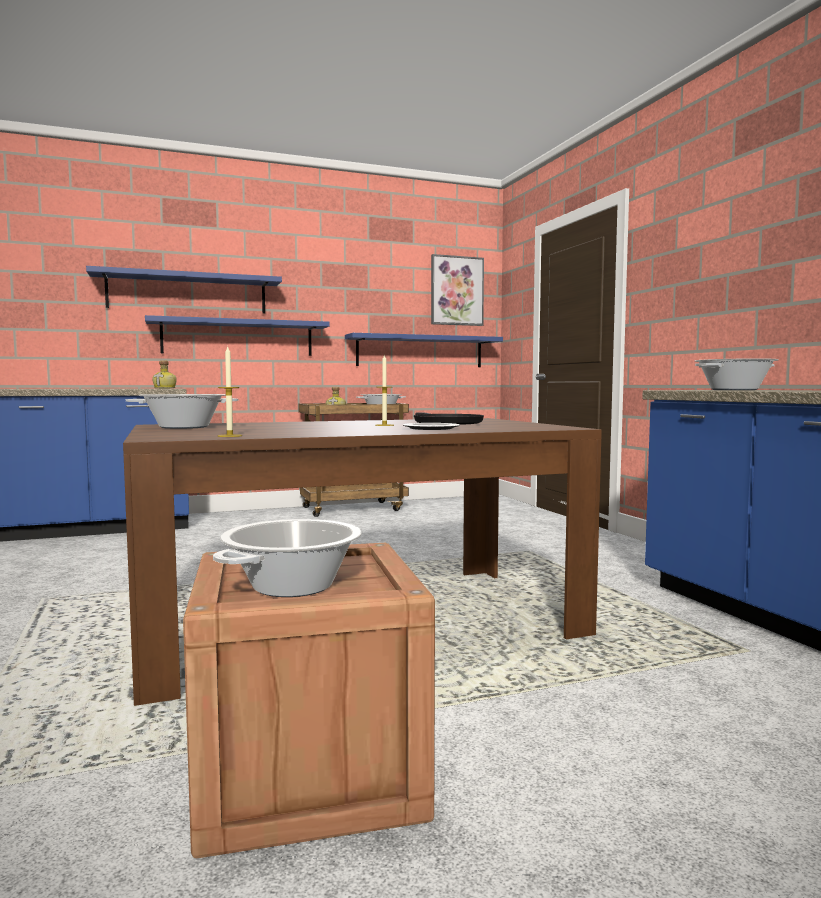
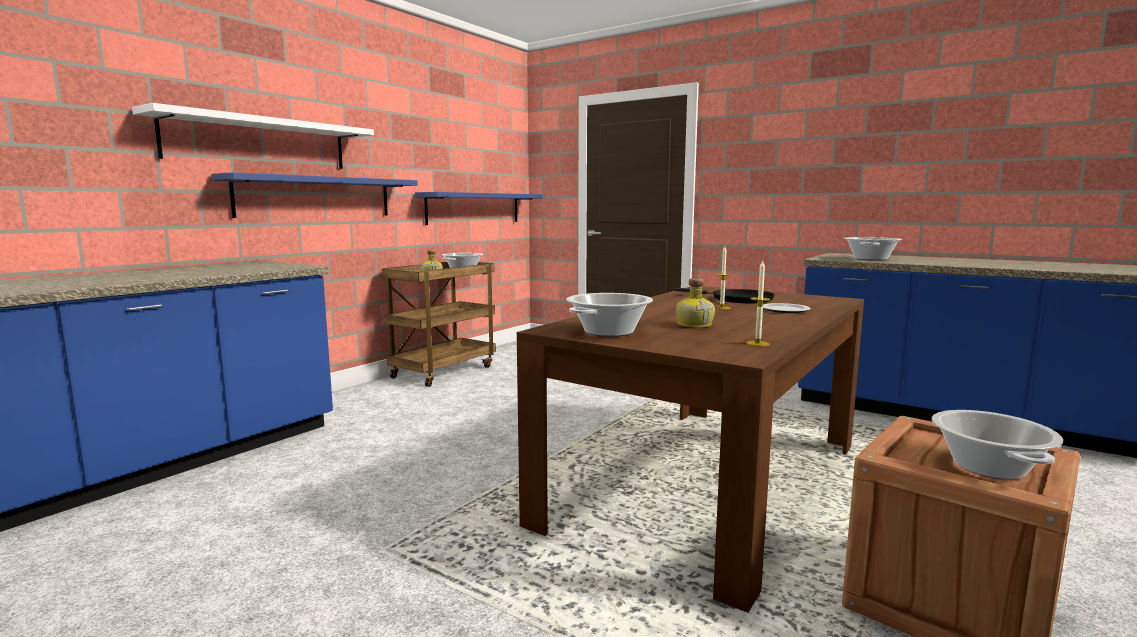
camera: 35 degrees left, 5 degrees up
(165, 388) = (282, 265): bottle -> bottle (695, 325)
(188, 293) = (259, 142): blue shelf -> white shelf
(456, 291) = (498, 148): picture -> none

